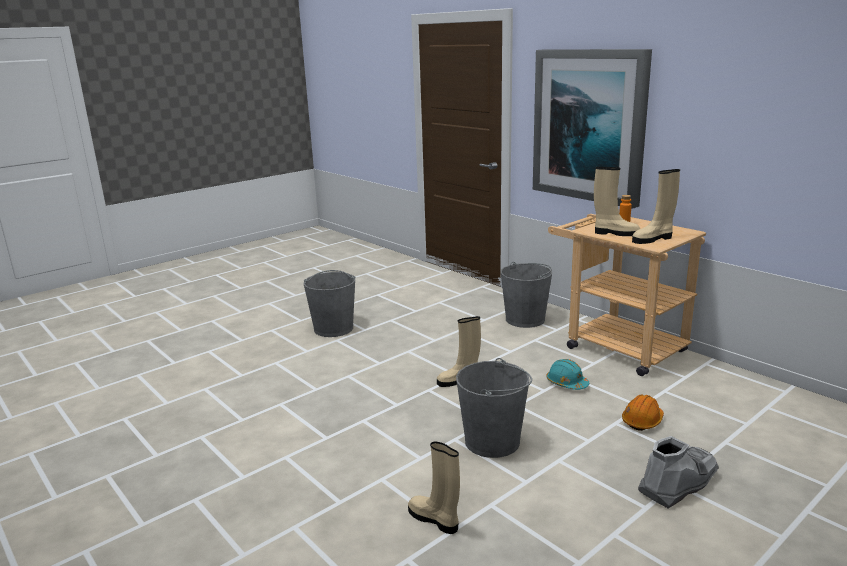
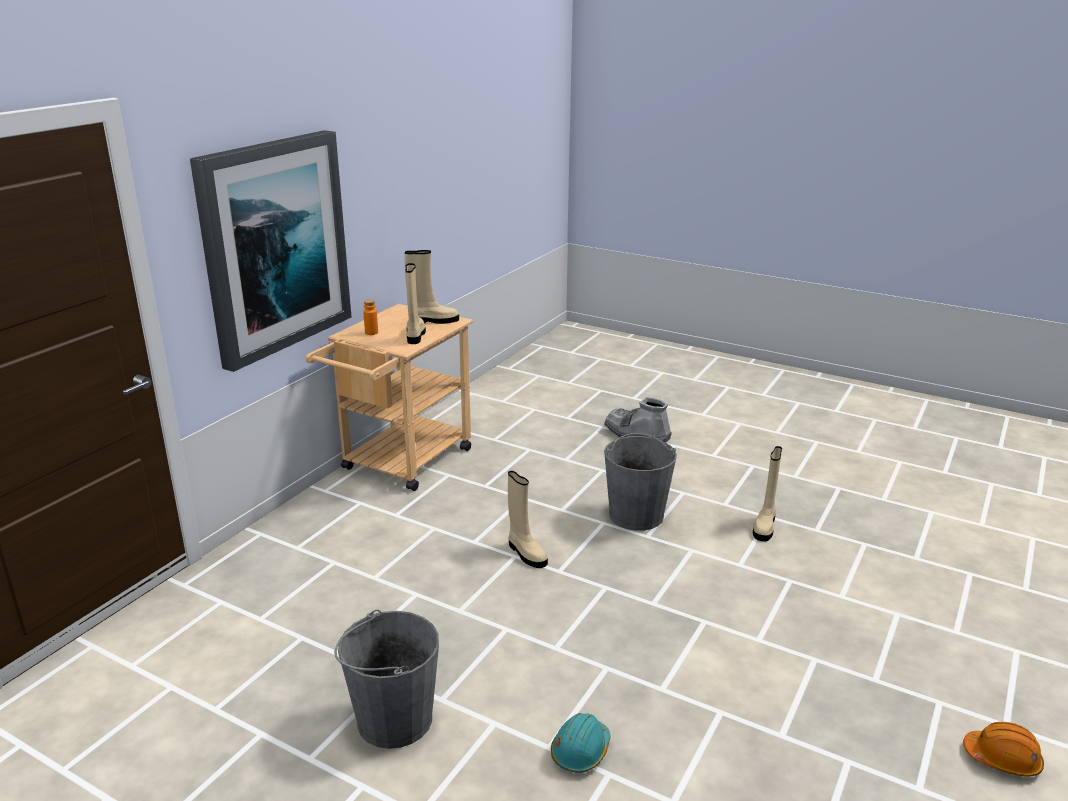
camera: 110 degrees left, 5 degrees up
(525, 319) = (329, 528): grey bucket -> none
(566, 383) = (502, 486): turquoise hard hat -> turquoise hard hat (580, 751)
(642, 421) = (554, 448): orange hard hat -> orange hard hat (1002, 759)
(653, 239) = (433, 321): beige boot -> beige boot turned 60 degrees counterclockwise

